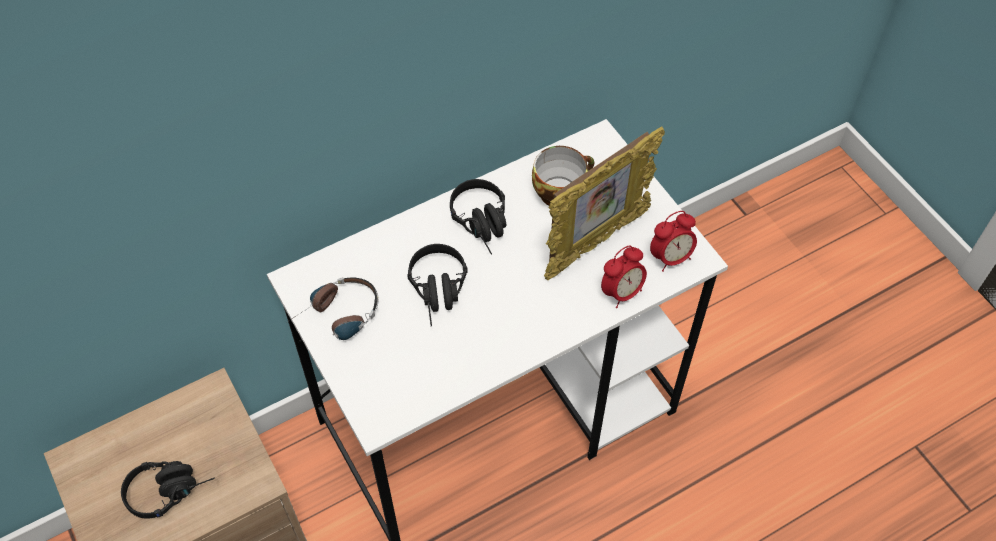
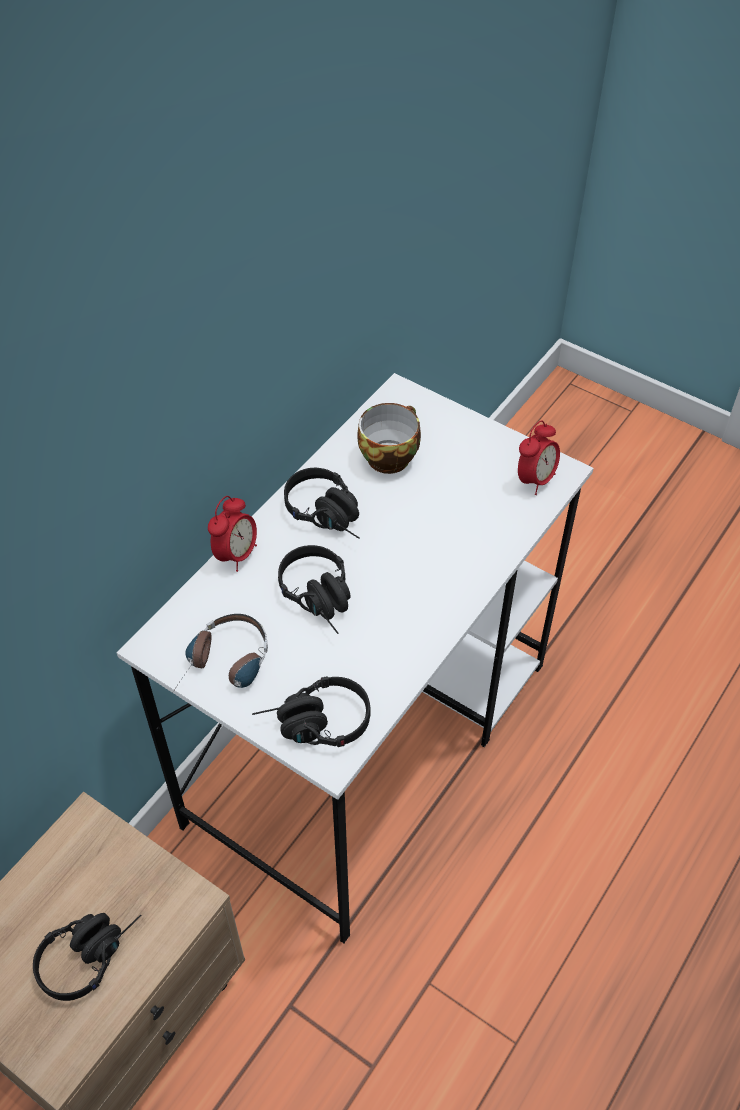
camera: 25 degrees left, 5 degrees down
(378, 391) = (313, 725): none -> black headphones
(595, 243) = (454, 492): picture frame -> none
(621, 292) = (508, 529): alarm clock -> alarm clock (236, 554)

